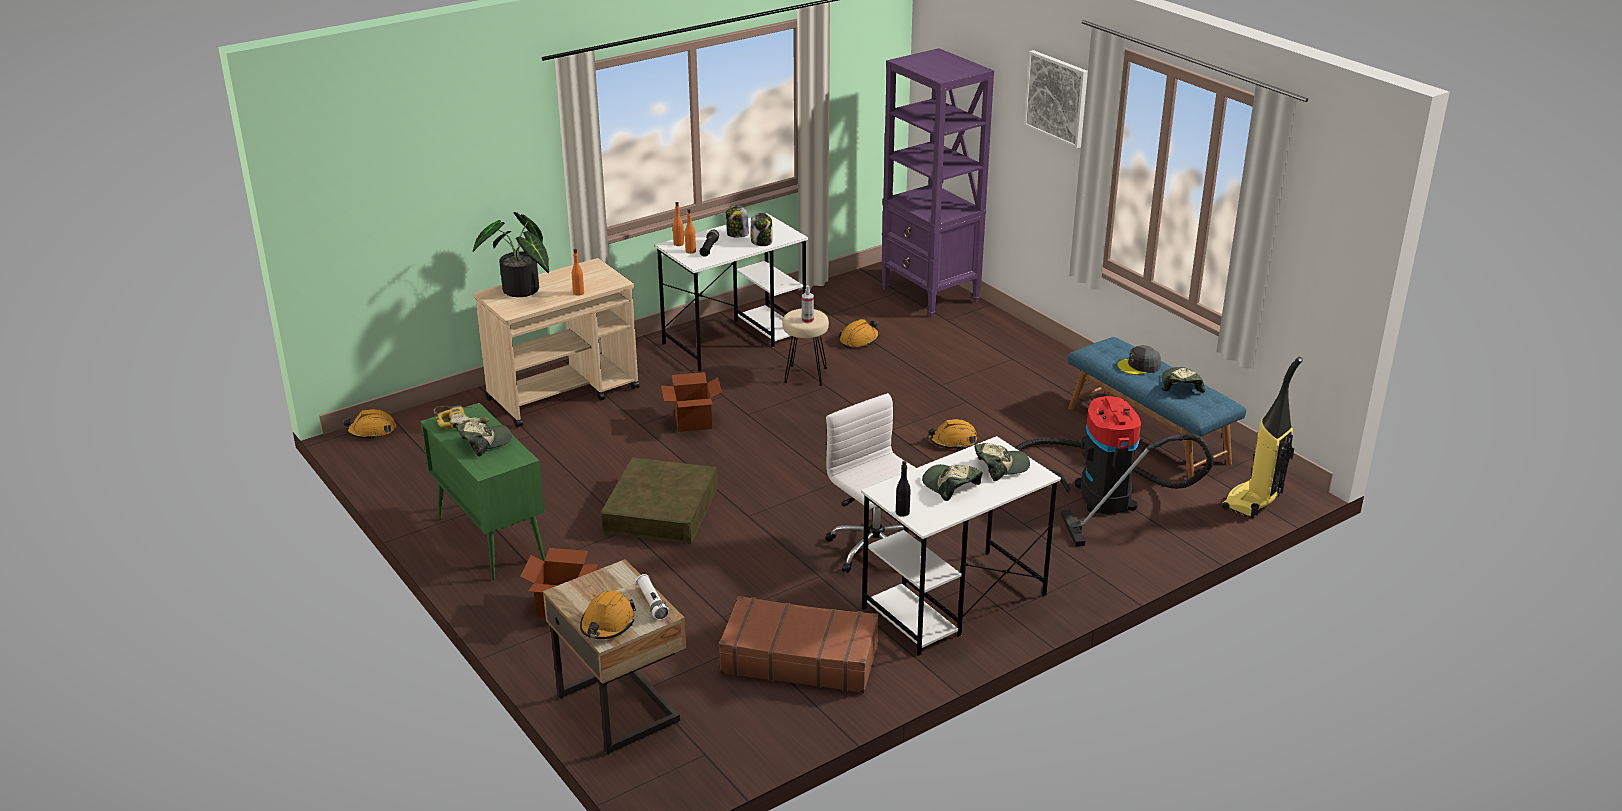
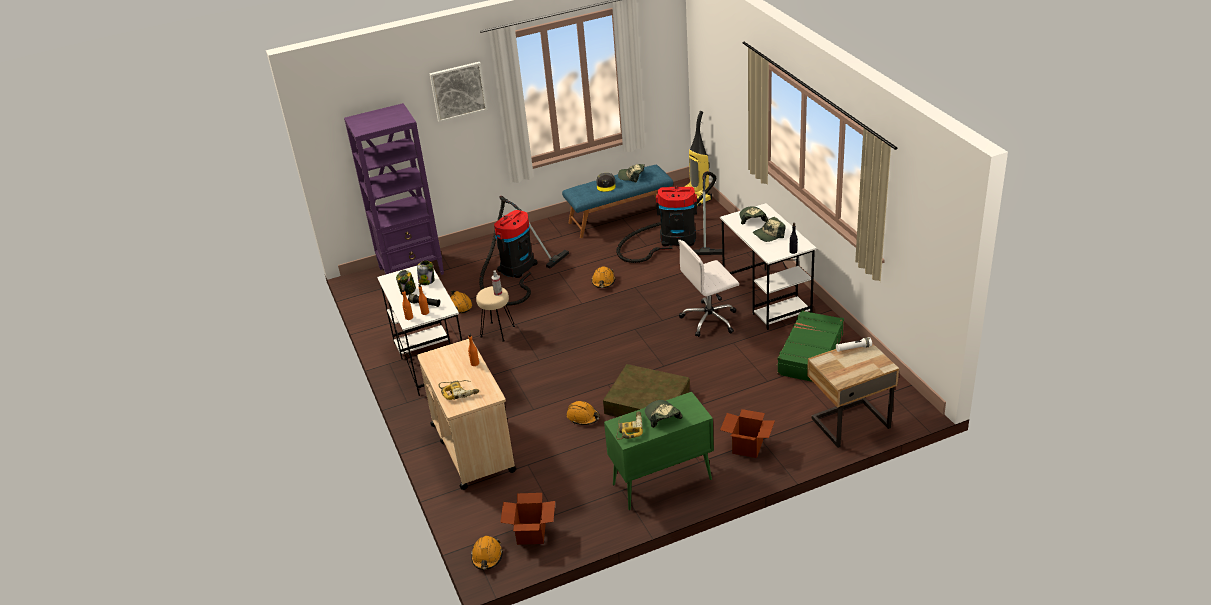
camera: 75 degrees left, 5 degrees up
(521, 292) = (459, 392): potted plant -> power drill
(607, 624) = (872, 365): orange hard hat -> orange hard hat (583, 417)
(693, 422) = (539, 384): cardboard box -> cardboard box (531, 533)
(799, 658) = (809, 355): brown suitcase -> green suitcase
(960, 367) = (515, 270): none -> vacuum cleaner

